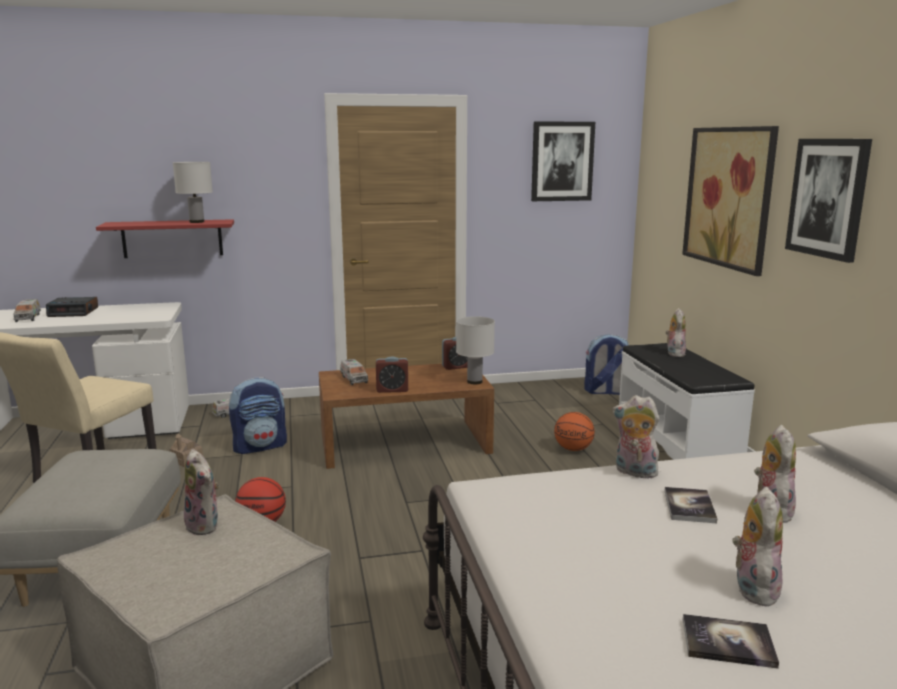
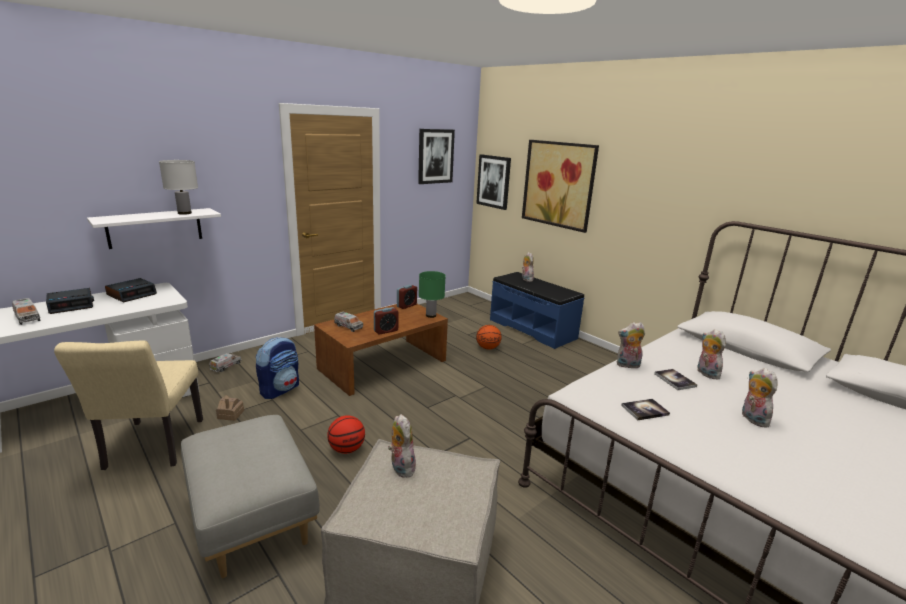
camera: 30 degrees left, 5 degrees up
(134, 309) = (132, 294): none -> alarm clock
(172, 238) = (155, 228): red shelf -> white shelf
(205, 526) = (400, 467): plush toy -> plush toy turned 135 degrees counterclockwise
(474, 381) = (430, 315): white table lamp -> green table lamp
(605, 392) = (469, 305): backpack -> none
(677, 436) = (532, 329): white bench -> blue bench
(728, 643) = (779, 451): book -> book (645, 410)
(828, 198) = (636, 190): picture -> picture (493, 181)

